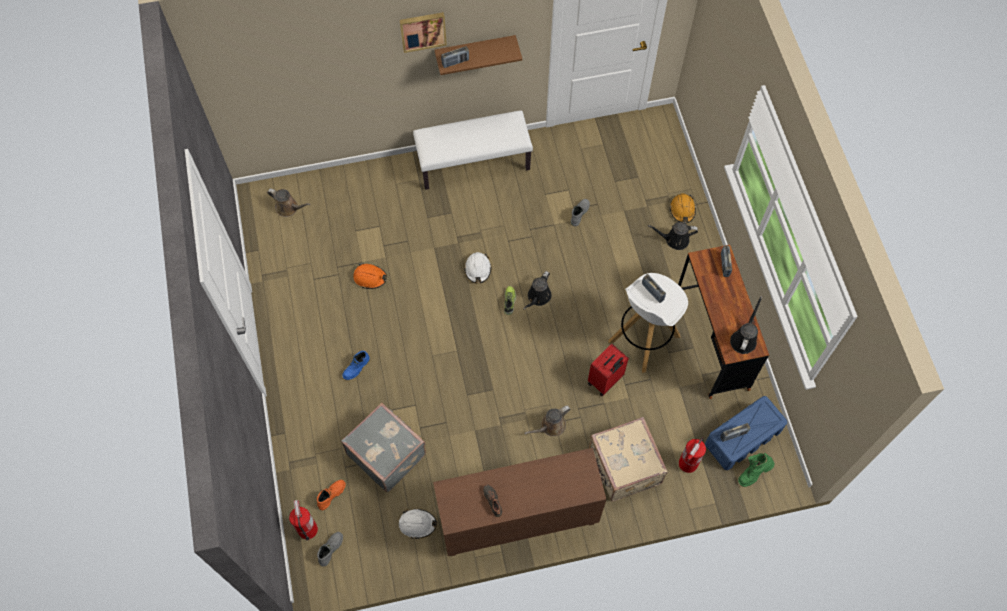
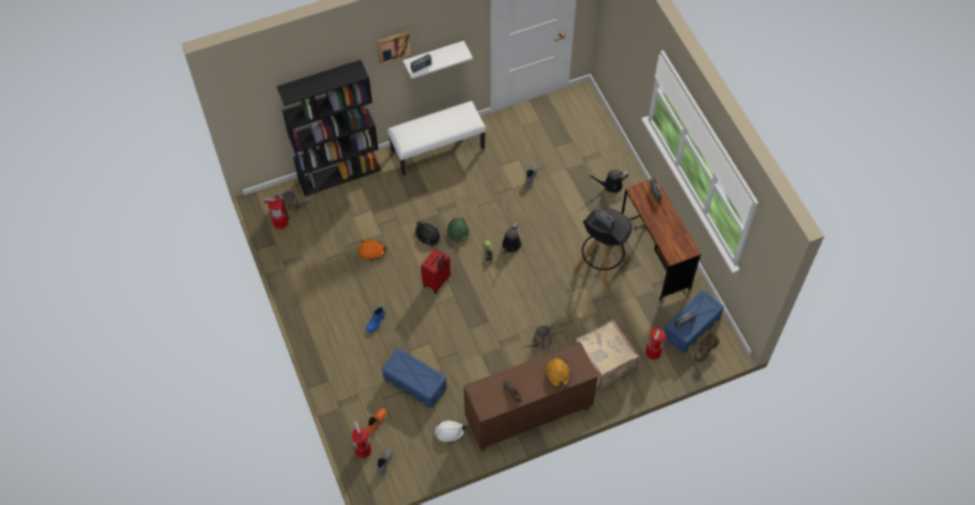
camera: 10 degrees left, 5 degrees down
(269, 225) = (280, 223): none -> fire extinguisher
(351, 176) = (339, 174): none -> black bookcase
(387, 453) = (414, 383): grey suitcase -> blue storage box
(440, 268) = (427, 235): none -> black hard hat
(475, 51) = (433, 57): brown shelf -> white shelf
(478, 269) = (458, 231): white hard hat -> green hard hat
(605, 381) = (577, 301): red suitcase -> red suitcase (437, 282)
(643, 339) = (600, 265): white stool -> black stool
(682, 210) = (612, 162): orange hard hat -> orange hard hat (557, 374)
(744, 339) = (680, 245): black watering can -> none
(753, 473) = (704, 351): green boot -> brown boot

